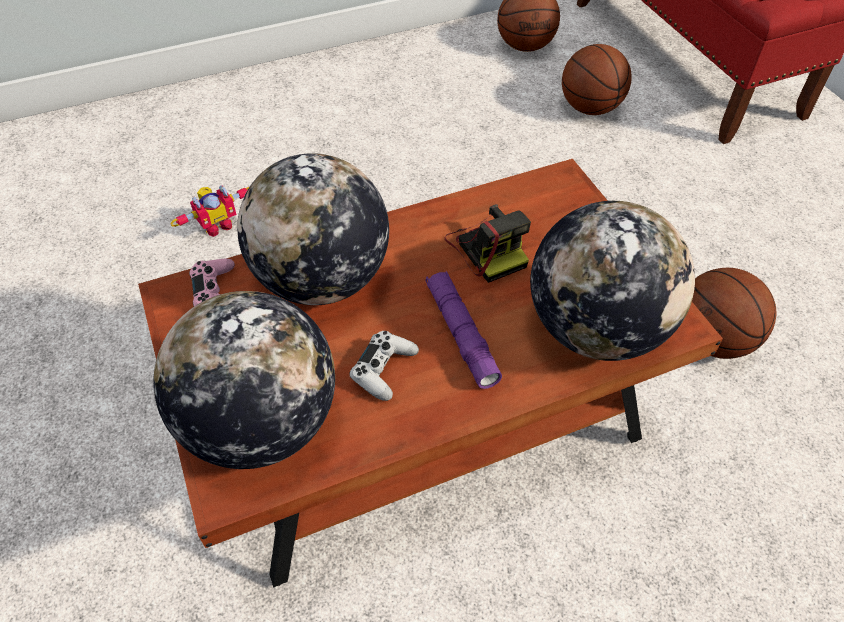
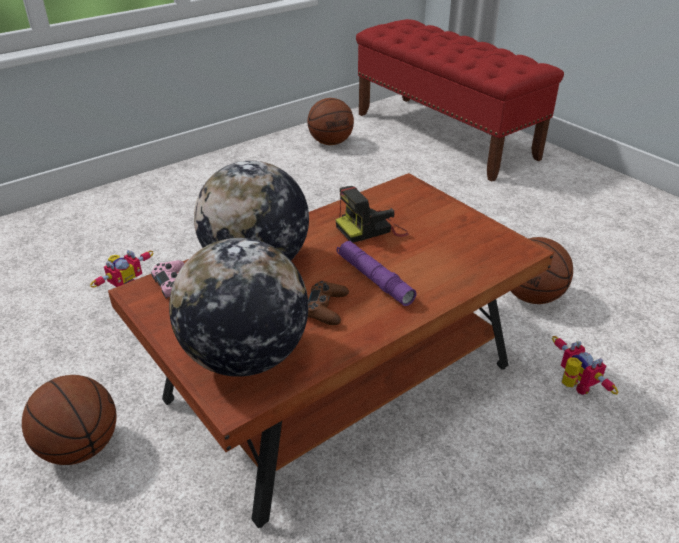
camera: 15 degrees left, 15 degrees down
(383, 369) = (326, 308): white game controller -> brown game controller
(487, 248) = (371, 229): camera -> camera turned 105 degrees clockwise
(589, 108) = (391, 173): basketball -> basketball (79, 447)
(595, 329) = (467, 261): globe -> none
(717, 489) = (573, 387): none -> toy robot

